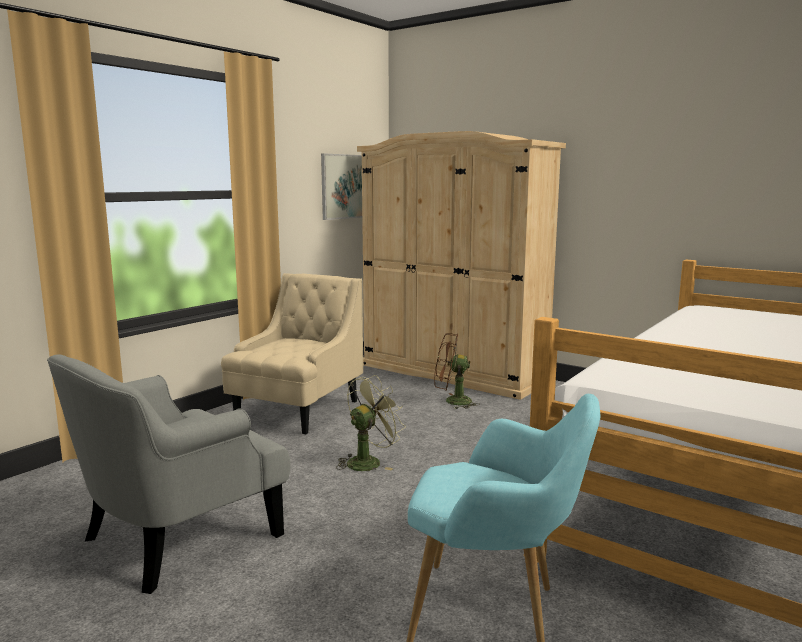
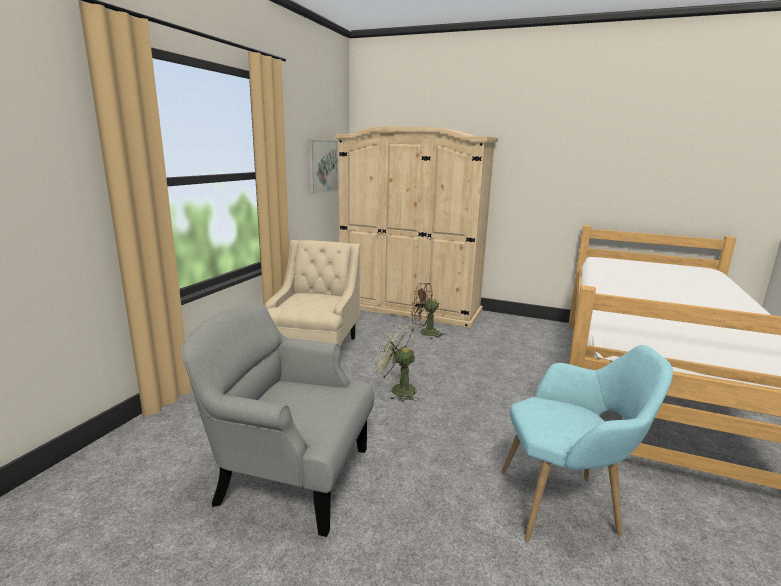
camera: 15 degrees left, 5 degrees up
(177, 536) = (290, 476): grey armchair -> grey armchair turned 75 degrees clockwise
(368, 461) = (397, 389): green fan -> green fan turned 90 degrees counterclockwise

